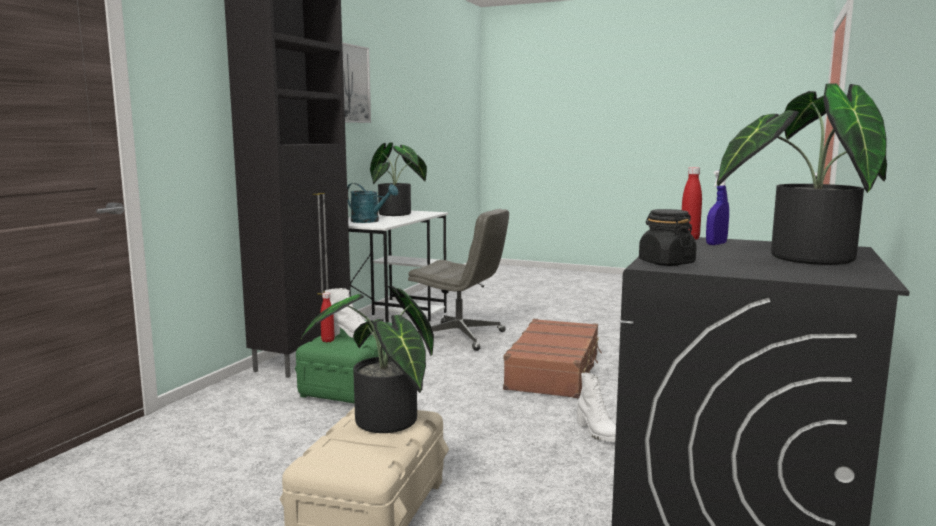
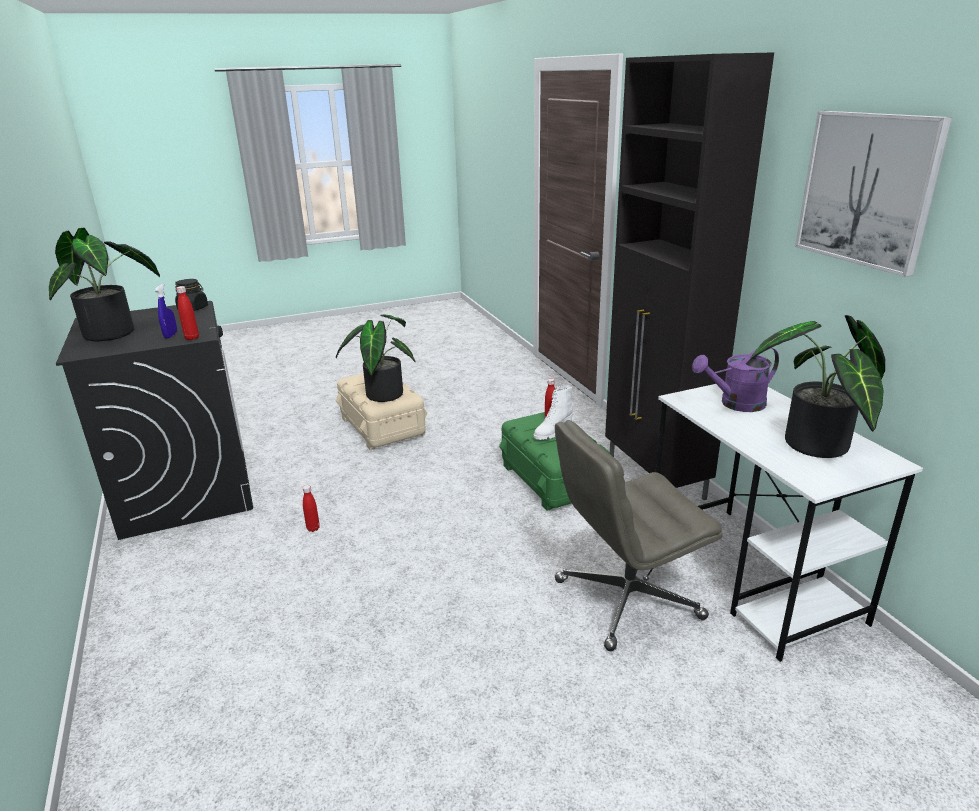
camera: 135 degrees right, 15 degrees up
(369, 221) = (735, 404): turquoise watering can -> purple watering can
(554, 371) = (430, 592): brown suitcase -> none
(597, 433) = (313, 528): white boot -> red bottle

